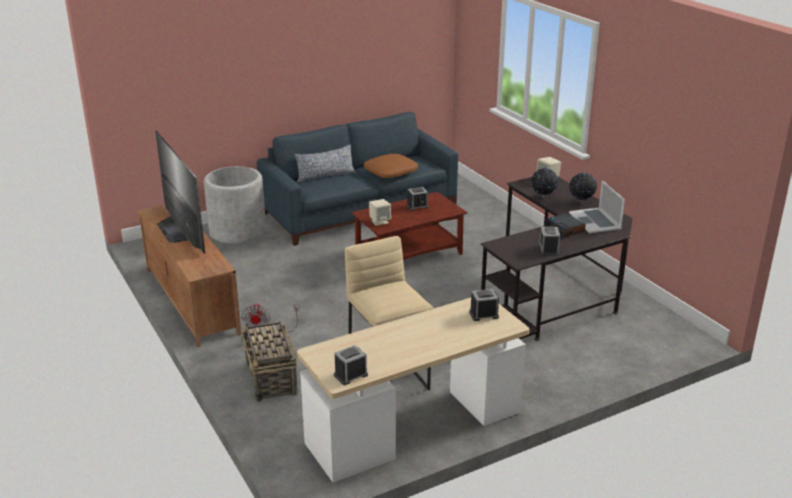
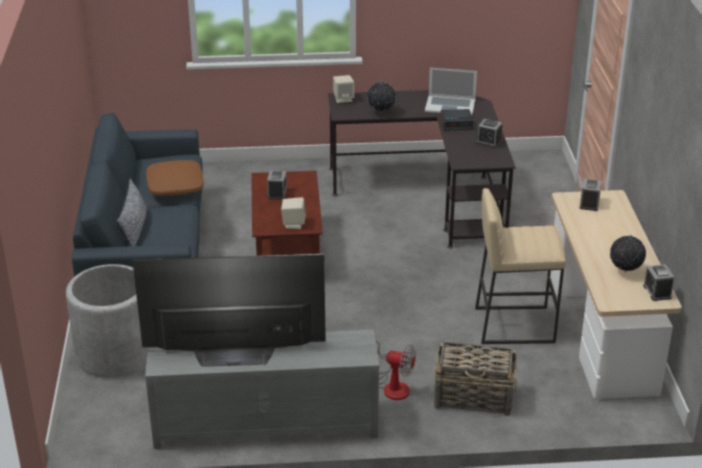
camera: 65 degrees left, 5 degrees up
(191, 300) = (265, 424): brown tv stand -> grey tv stand
(581, 202) = (407, 99): globe -> globe (625, 272)

